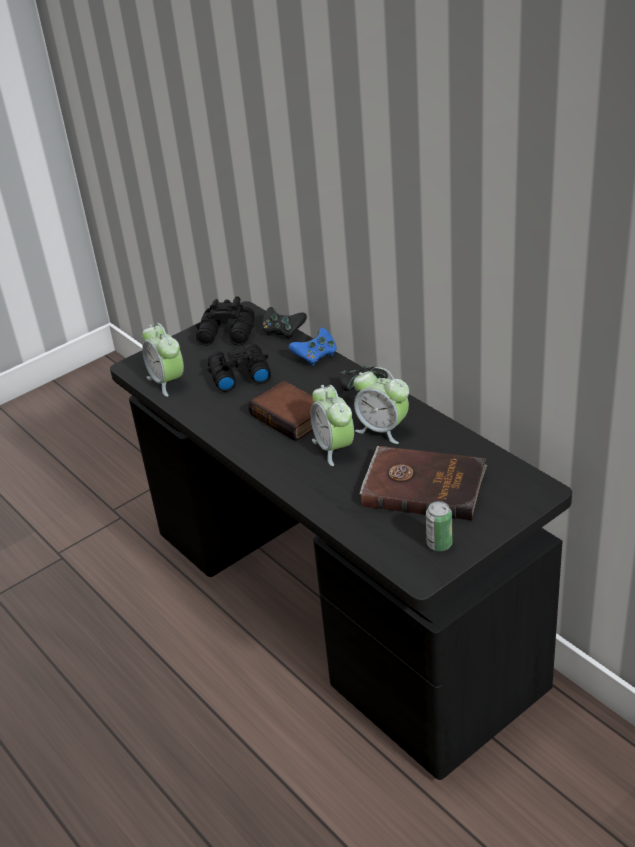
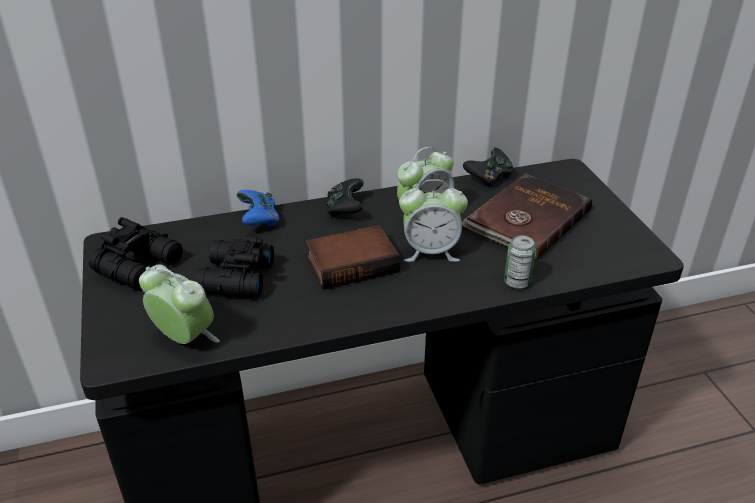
camera: 70 degrees left, 0 degrees up
(167, 382) = (184, 338): alarm clock -> alarm clock turned 135 degrees counterclockwise
(283, 332) = (186, 227): black game controller -> black game controller (489, 178)
(439, 544) = (613, 235): can -> can (517, 282)

